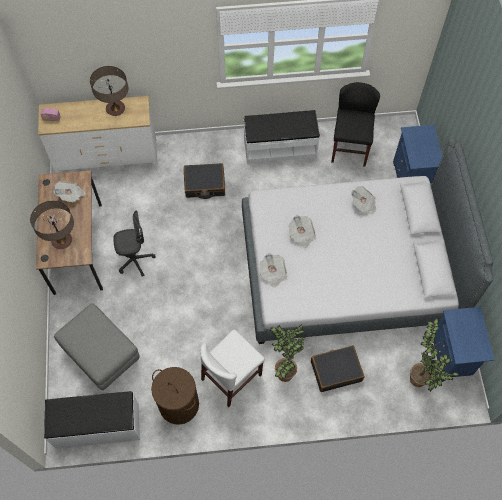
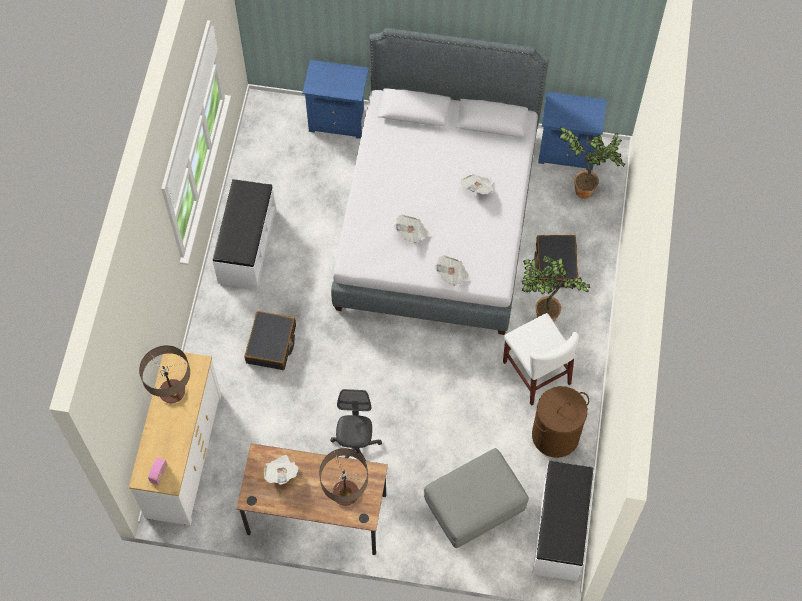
camera: 75 degrees left, 0 degrees up
(350, 148) = (274, 170): black chair -> none
(363, 204) = (390, 161): newspaper -> newspaper (478, 188)

